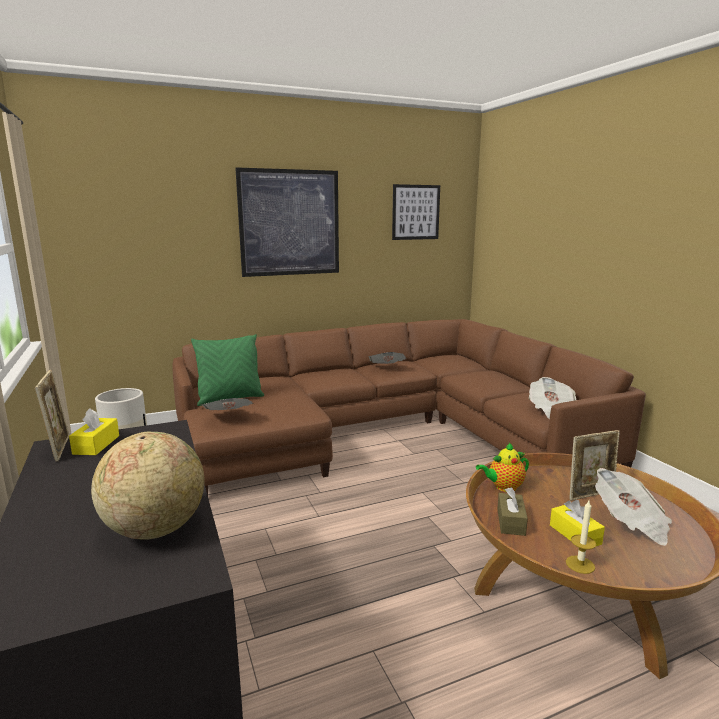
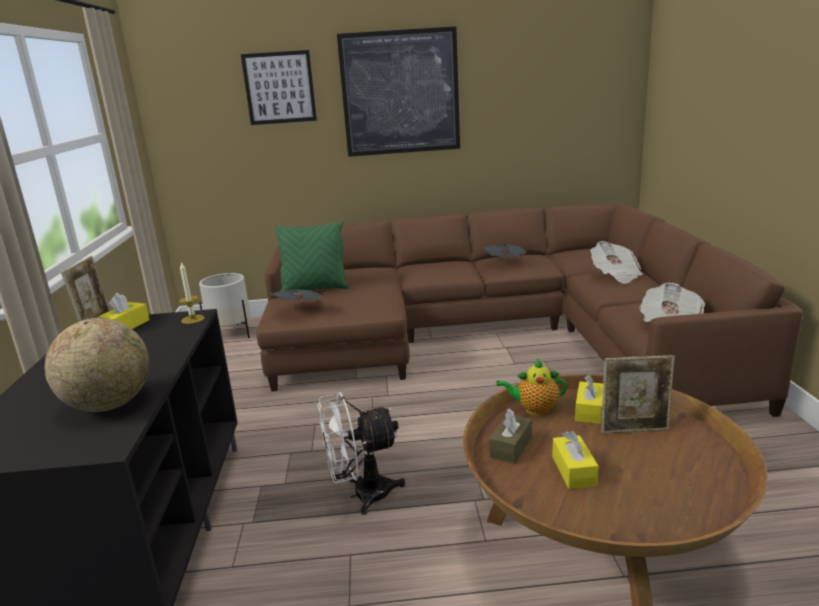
camera: 20 degrees right, 5 degrees up
(350, 589) = (362, 495): none -> white fan
(416, 212) = (560, 69): picture -> picture (279, 88)
(546, 483) = (589, 410): none -> yellow tissue box
(580, 564) = (551, 502): candle -> candle (192, 319)
(631, 523) = (656, 468): newspaper -> newspaper (615, 275)

